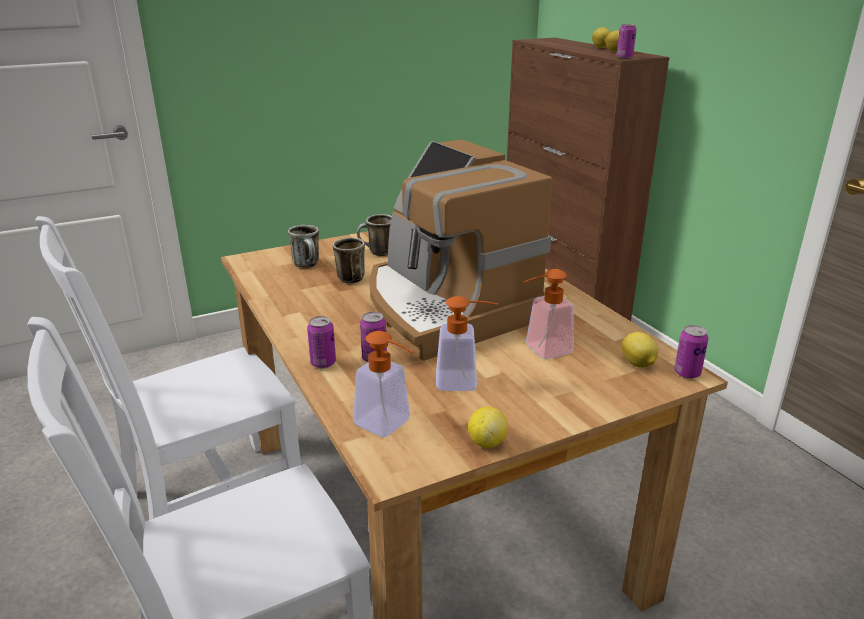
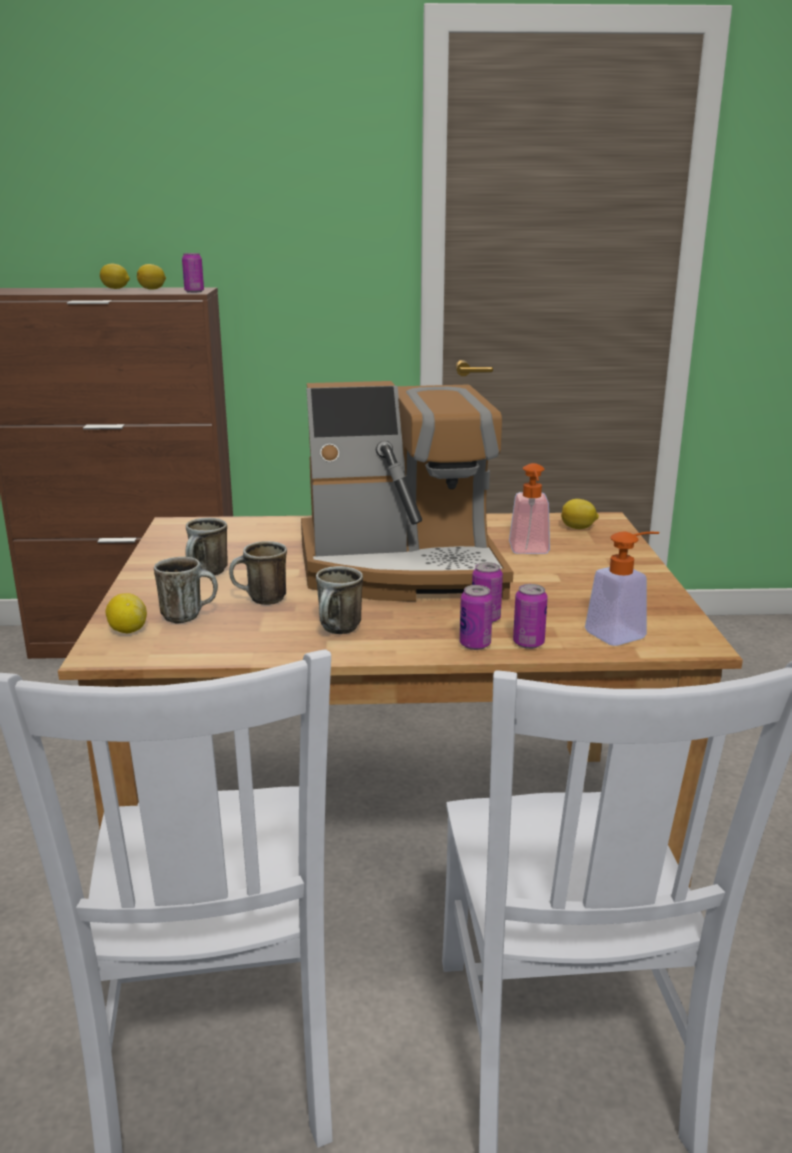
camera: 65 degrees left, 5 degrees down
(315, 312) = (339, 631): none -> mug
(465, 381) = (563, 589): soap dispenser -> none
(487, 442) = (668, 601): lemon -> lemon (128, 630)
(687, 373) = (603, 518): can -> can (528, 643)

